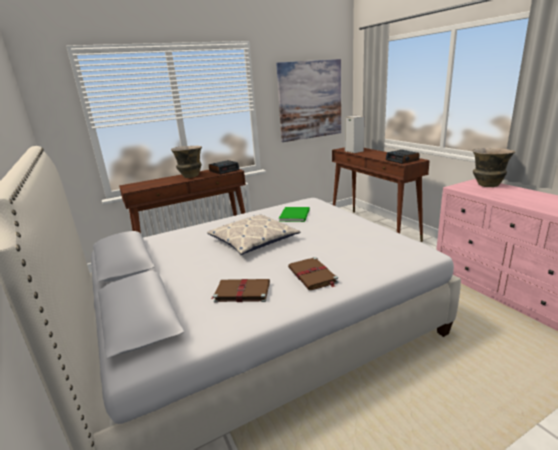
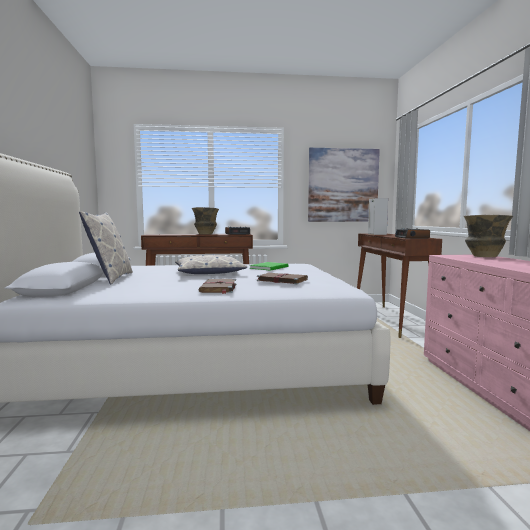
camera: 20 degrees right, 15 degrees down
(164, 279) = (110, 278): none -> pillow
(241, 292) = (149, 287): brown book -> brown book (281, 280)

